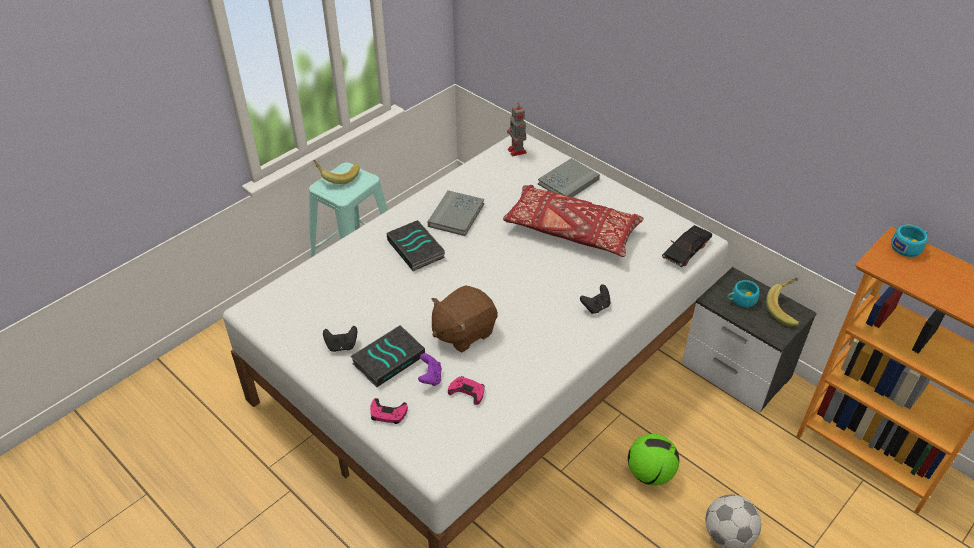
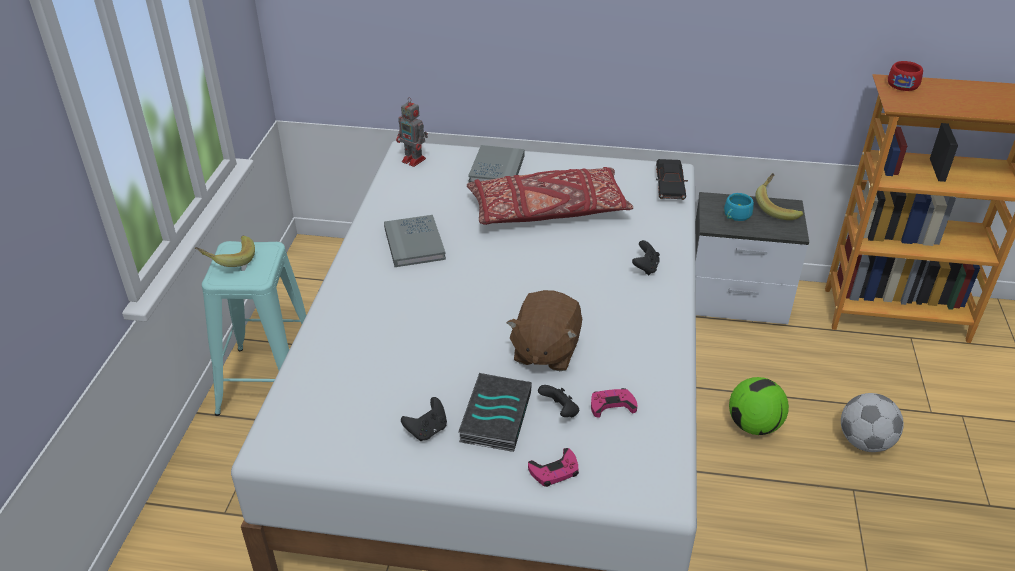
camera: 35 degrees left, 5 degrees down
(417, 249) = (406, 294): book -> none
(430, 377) = (560, 411): purple game controller -> black game controller
(908, 247) = (903, 84): turquoise cup -> red cup

